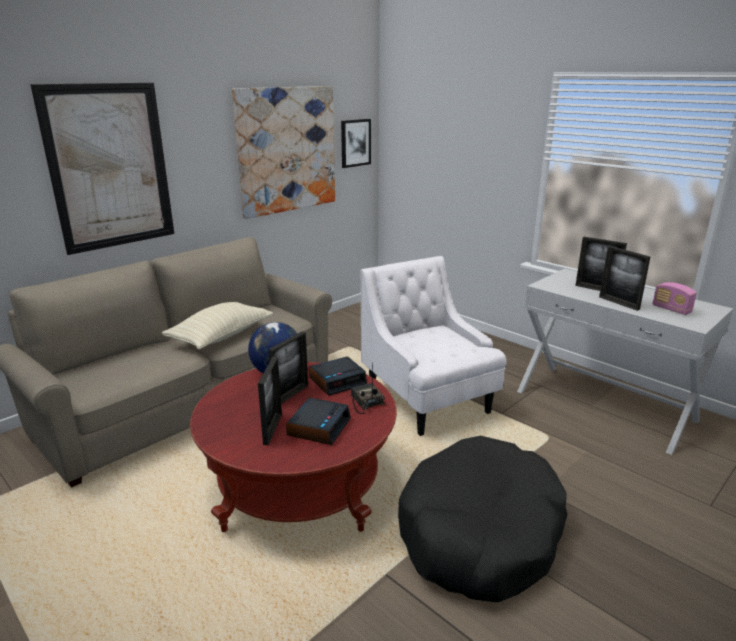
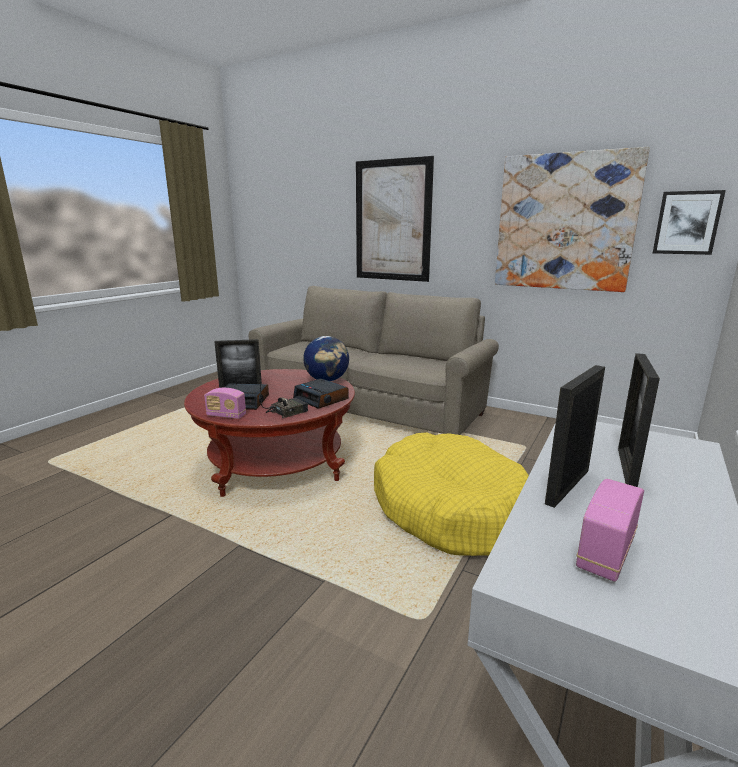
camera: 75 degrees right, 5 degrees down
(221, 336) = (384, 360): beige pillow -> none
(290, 395) = (291, 388): picture frame -> none
(360, 439) = (226, 416): none -> radio
(428, 401) = (448, 508): white armchair -> yellow dog bed
(480, 533) = (216, 563): black dog bed -> none

